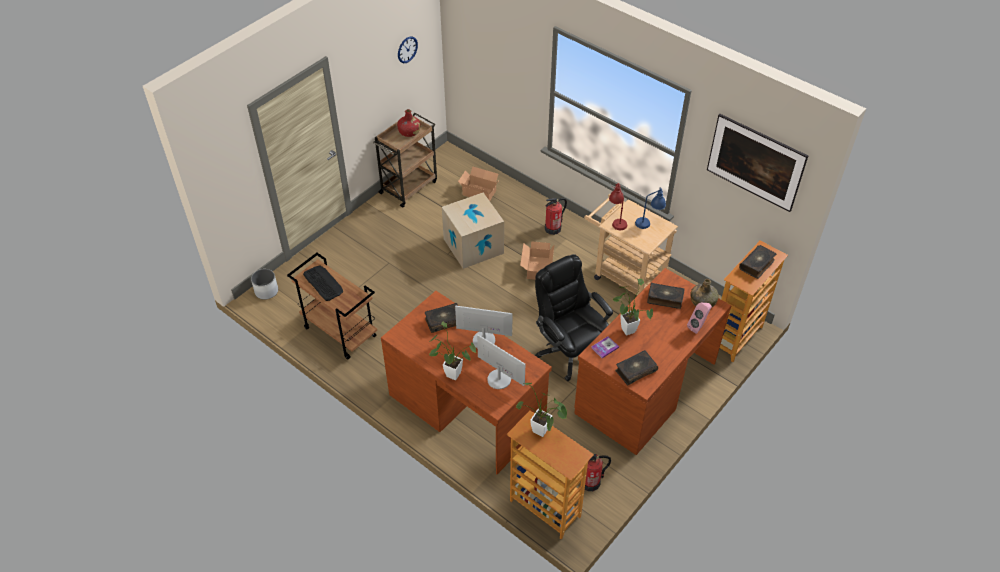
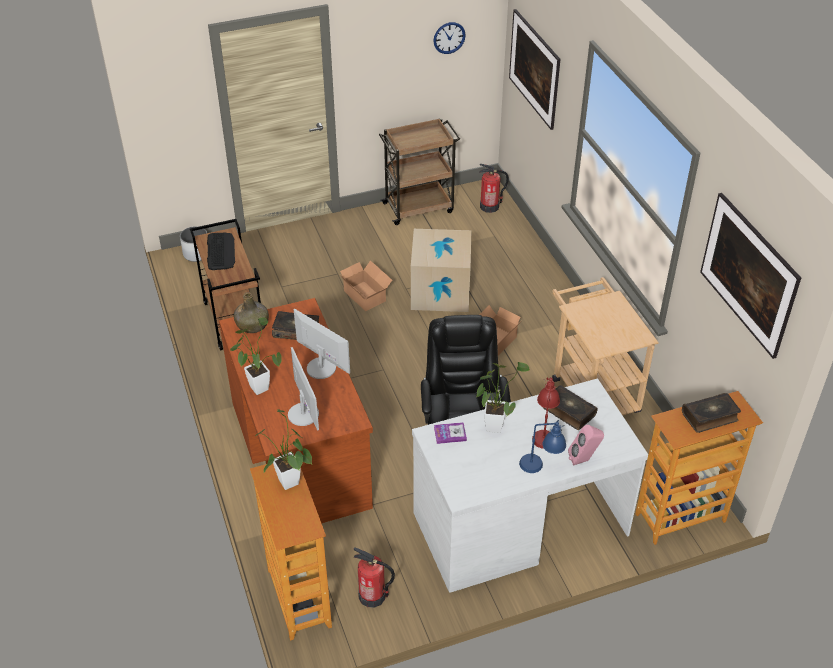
camera: 30 degrees right, 5 degrees down
(409, 132) = (426, 137): red bottle -> none
(479, 192) = (491, 239): cardboard box -> cardboard box (365, 295)
(485, 67) = (533, 85): none -> picture
(553, 228) = (545, 307): fire extinguisher -> fire extinguisher (490, 207)
(616, 220) = (585, 307): red table lamp -> red table lamp (544, 432)
(635, 370) = (465, 474): book -> none
(644, 387) = (519, 523): brown desk -> white desk
(649, 222) = (624, 324): blue table lamp -> blue table lamp (541, 466)
(702, 302) = (613, 435): green bottle -> green bottle (252, 325)

